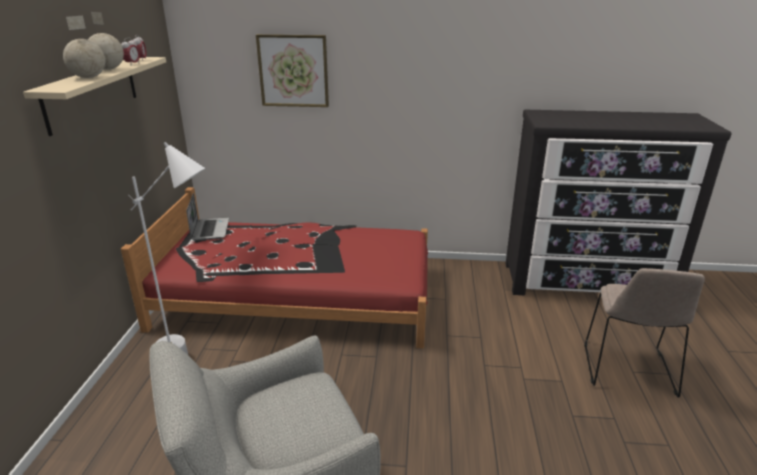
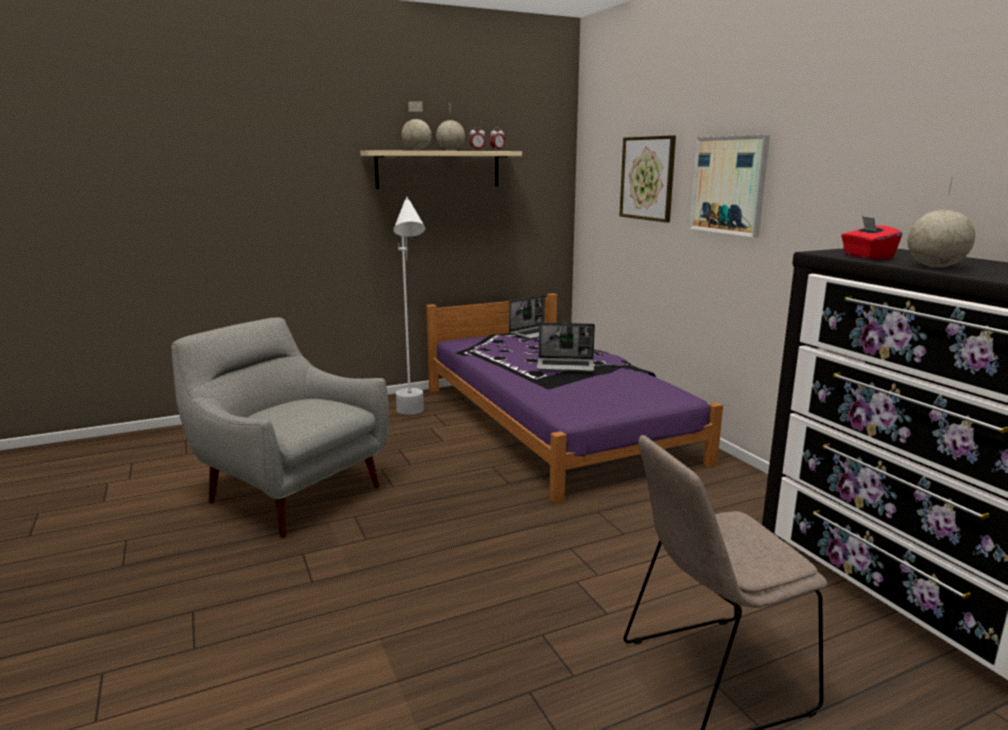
camera: 60 degrees right, 10 degrees down
(296, 297) = (552, 422): red bed -> purple bed
(307, 247) = (566, 366): none -> laptop
(392, 75) = (729, 185): none -> picture
(568, 122) = (866, 257): none -> red tissue box
(610, 124) = (934, 267): none -> globe

